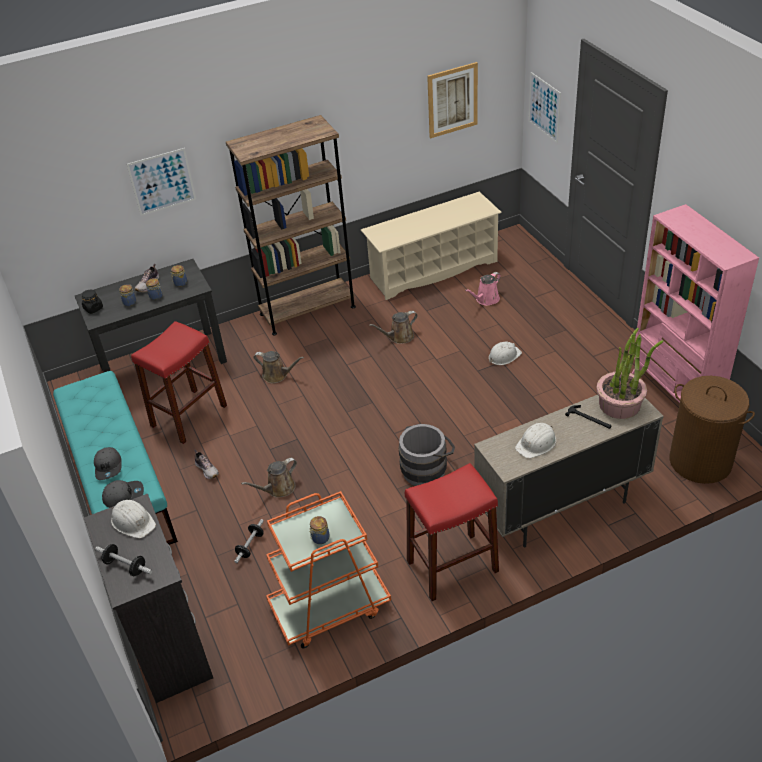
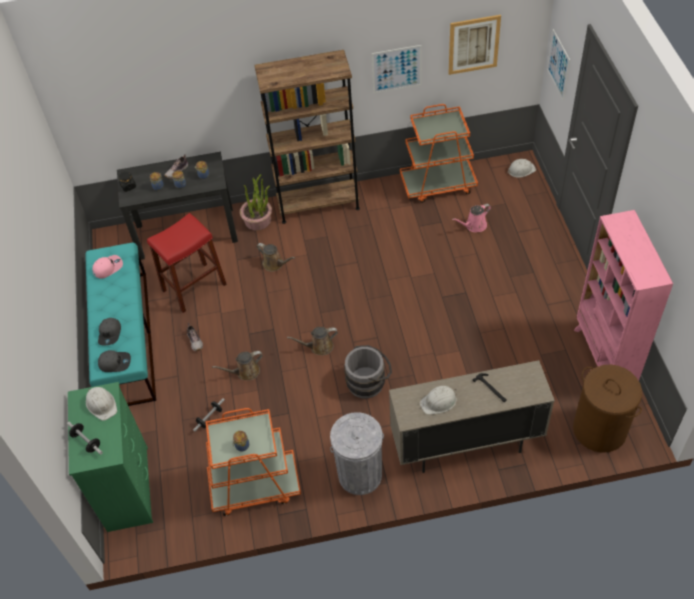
camera: 15 degrees right, 10 degrees up
(86, 400) = (108, 267): none -> pink cap
(162, 182) = (196, 90): picture -> picture (397, 69)
(170, 645) = (128, 487): black dresser -> green dresser
(399, 337) = (387, 248): brown watering can -> brown watering can (319, 347)
(433, 270) = (438, 184): beige shoe rack -> orange cart
(452, 566) = (360, 475): red stool -> grey trash can
(504, 356) = (469, 287): white hard hat -> white hard hat (521, 170)
(620, 404) = (522, 380): potted plant -> potted plant (258, 220)

